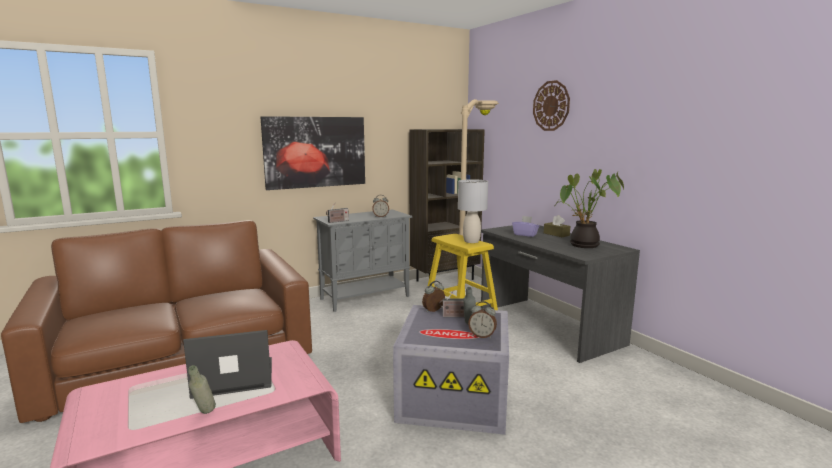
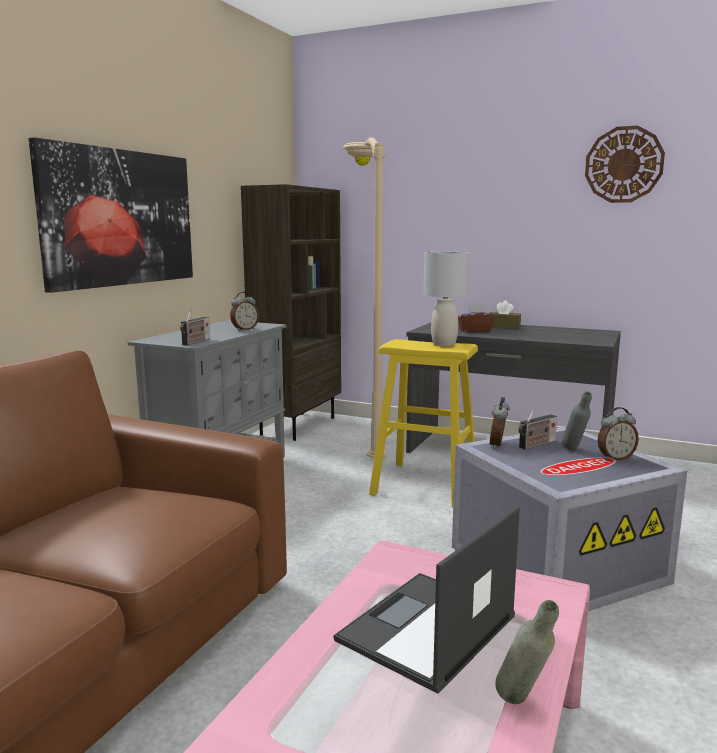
camera: 35 degrees left, 0 degrees up
(525, 234) = (474, 331): purple tissue box -> brown tissue box
(551, 106) = (465, 153): wall clock -> wall clock (624, 164)
(583, 246) = (564, 333): potted plant -> none

